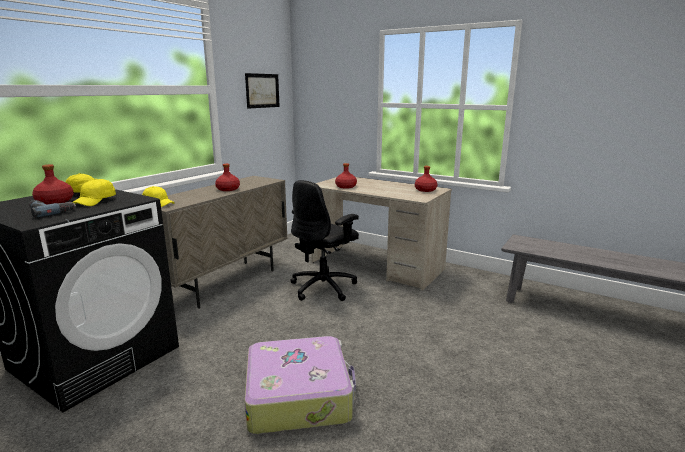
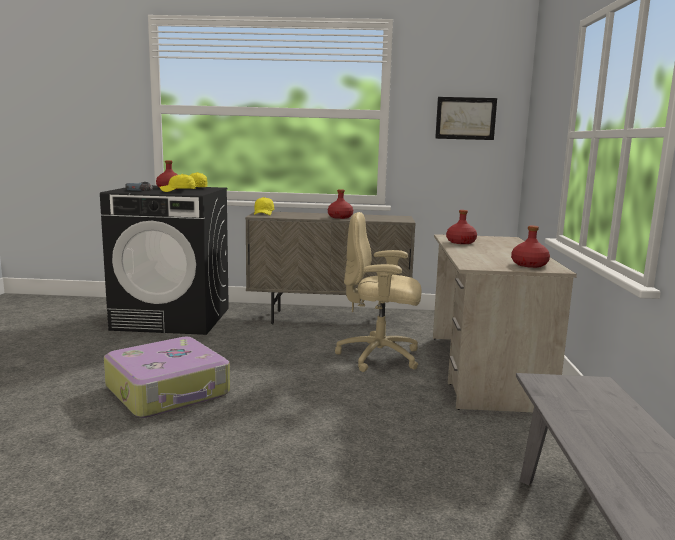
camera: 60 degrees right, 5 degrees down
(324, 287) = (380, 357): black office chair -> beige office chair

